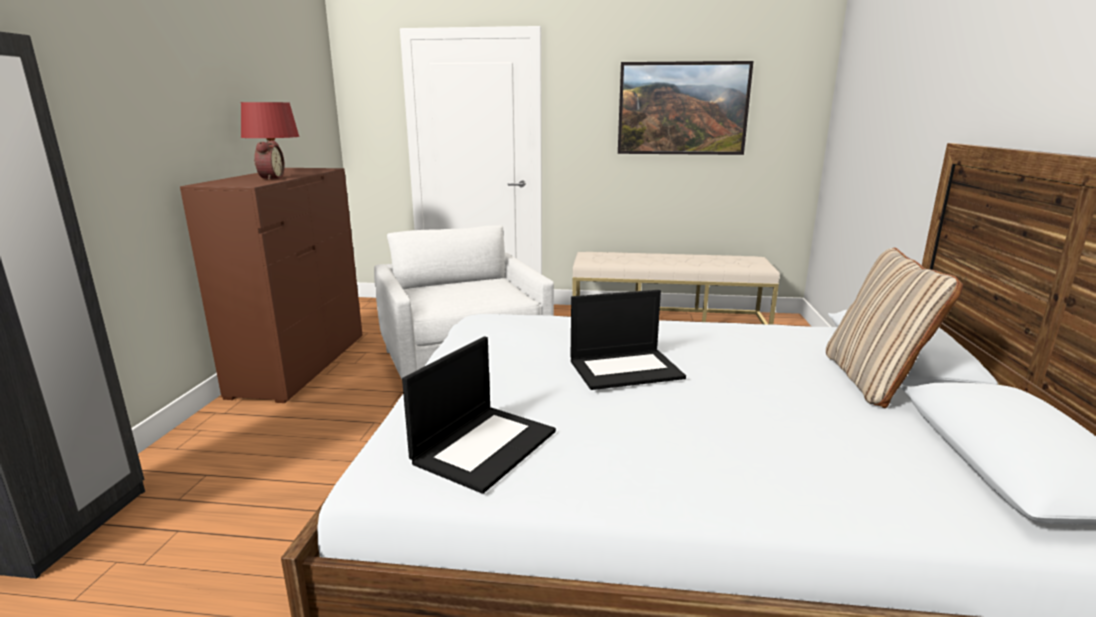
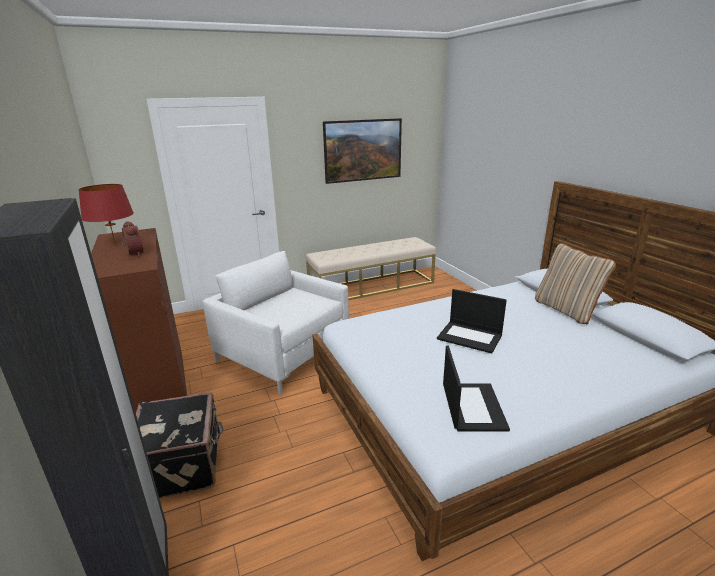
camera: 30 degrees left, 5 degrees up
(237, 435) = (183, 464): none -> black suitcase
(626, 369) = (470, 337): laptop -> laptop turned 75 degrees clockwise

